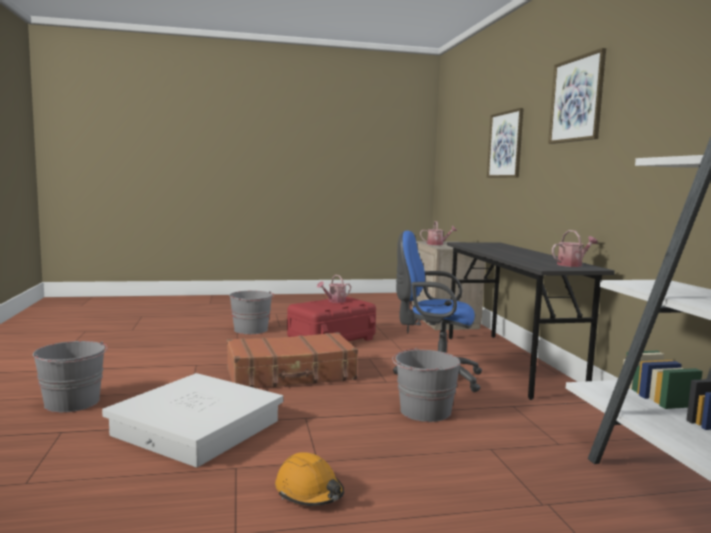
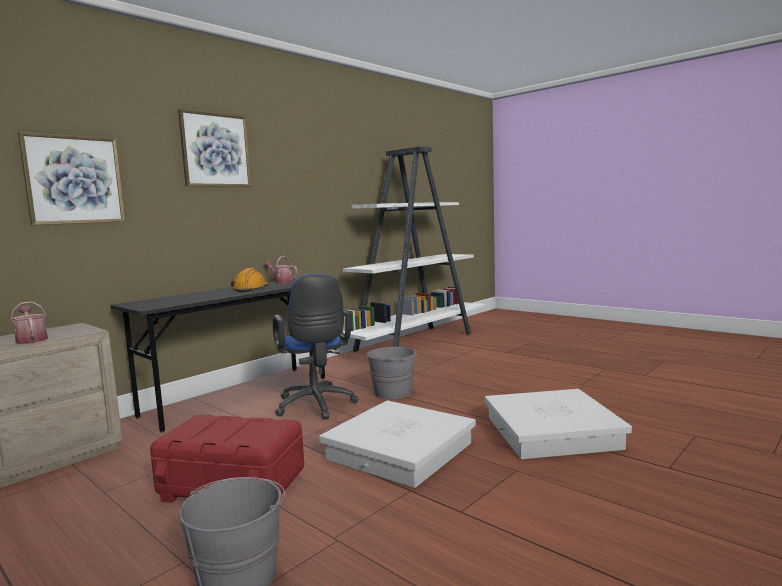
camera: 125 degrees left, 0 degrees up
(73, 402) = (654, 503): grey bucket -> none
(291, 375) = (399, 450): brown suitcase -> white storage box
(309, 492) = (532, 385): orange hard hat -> orange hard hat (250, 289)
(334, 301) = (209, 432): watering can -> none

